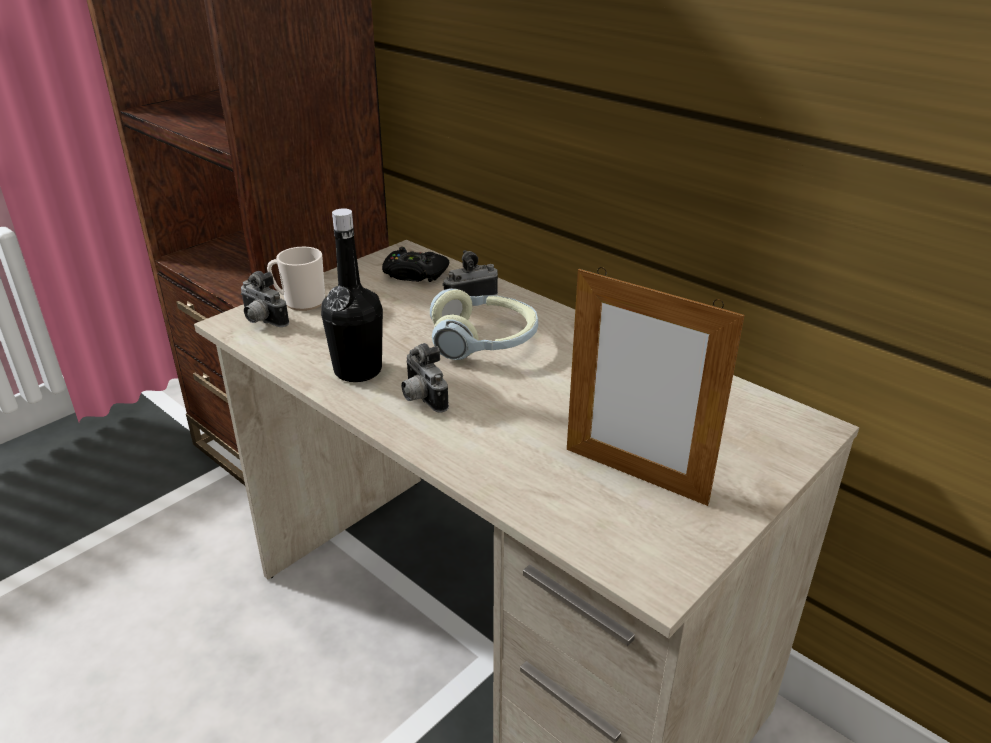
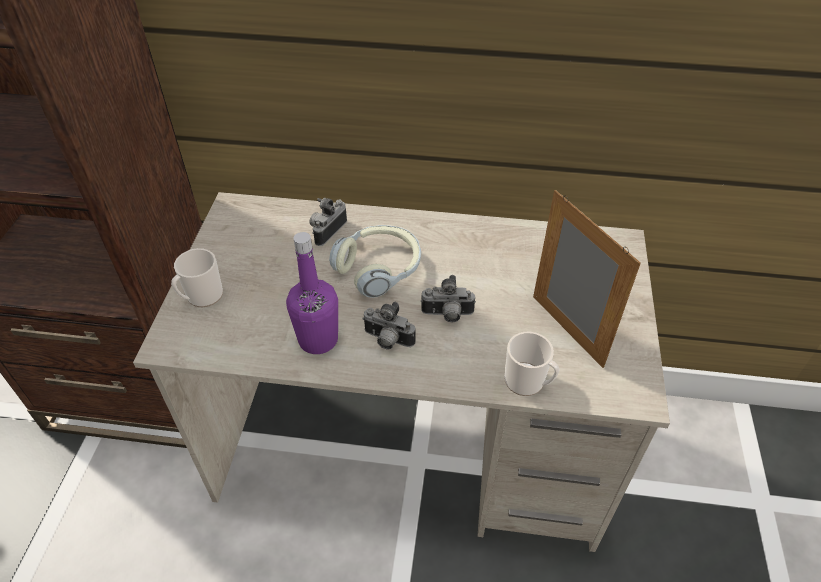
camera: 35 degrees left, 15 degrees up
(262, 321) = (191, 331): camera -> camera (447, 315)
(358, 370) = (318, 339): black bottle -> purple bottle
(414, 274) = (263, 226): black game controller -> none
(529, 499) = (528, 382): none -> mug
(634, 475) = (566, 330): picture frame -> picture frame turned 120 degrees counterclockwise

